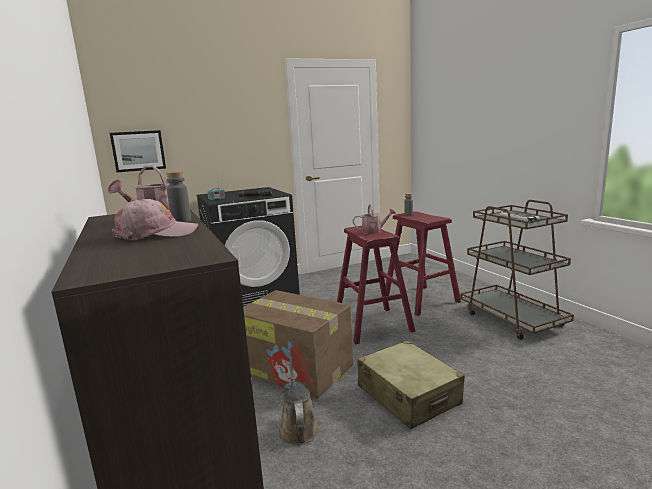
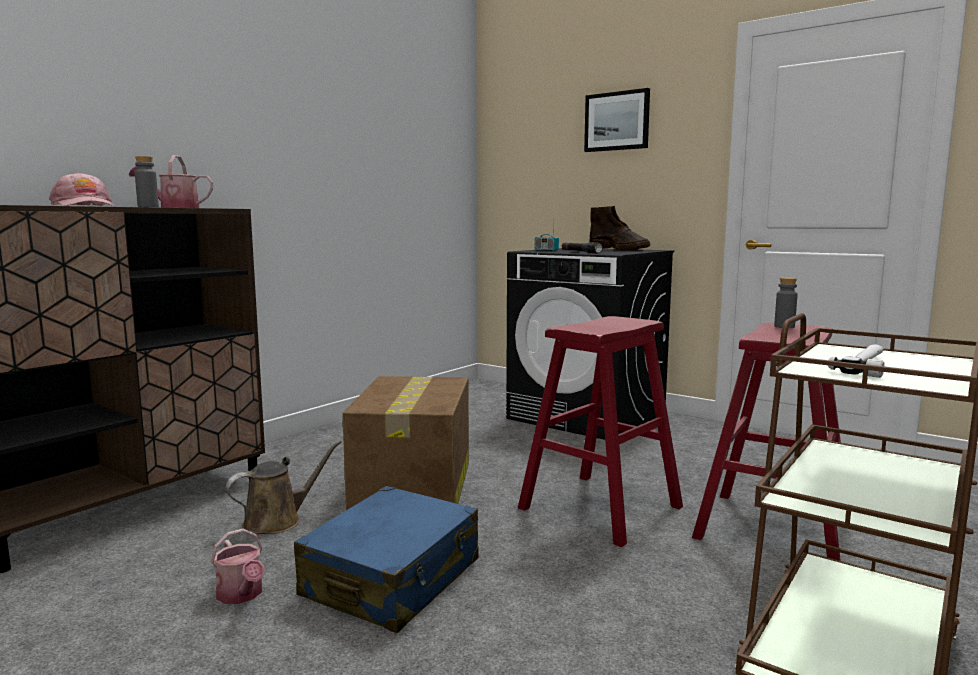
camera: 60 degrees right, 5 degrees down
(138, 151) = (515, 181): picture -> picture (617, 121)
(244, 191) = (619, 249): none -> brown boot
(374, 231) = (610, 325): watering can -> watering can (242, 595)
(408, 395) = (392, 579): beige suitcase -> blue suitcase

